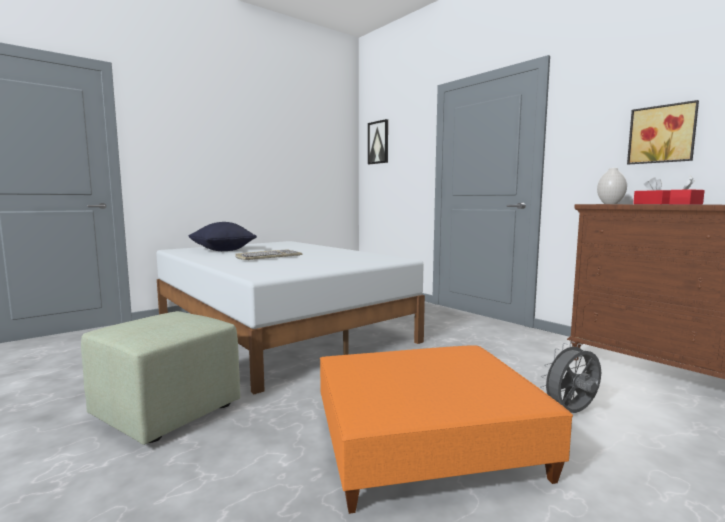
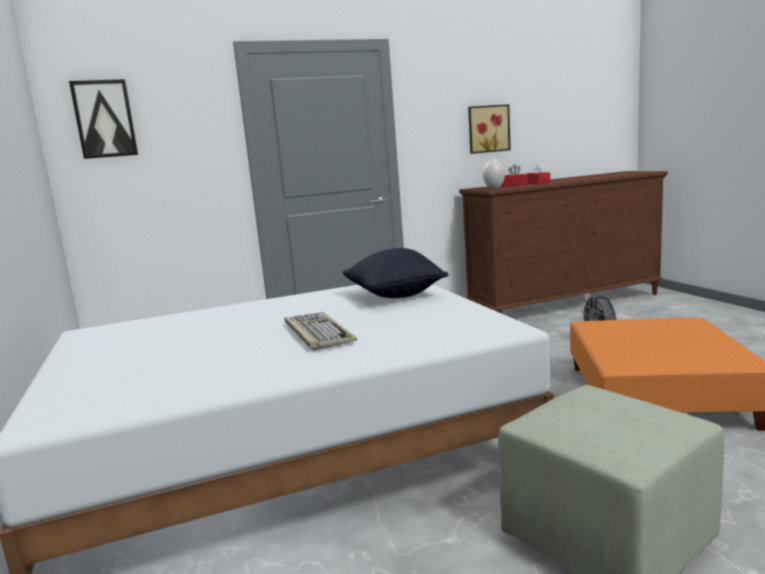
camera: 70 degrees left, 5 degrees up
(223, 250) = (153, 371): black pillow -> black pillow (395, 296)

